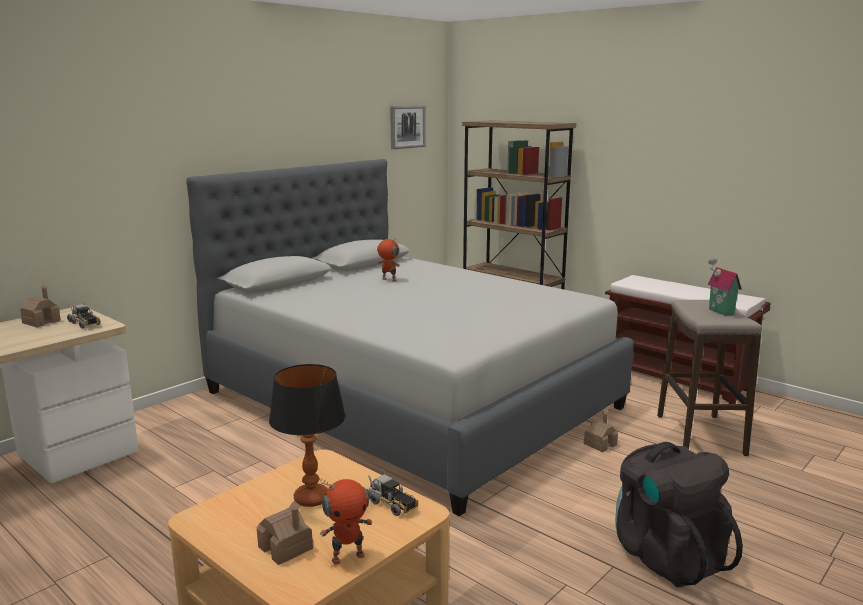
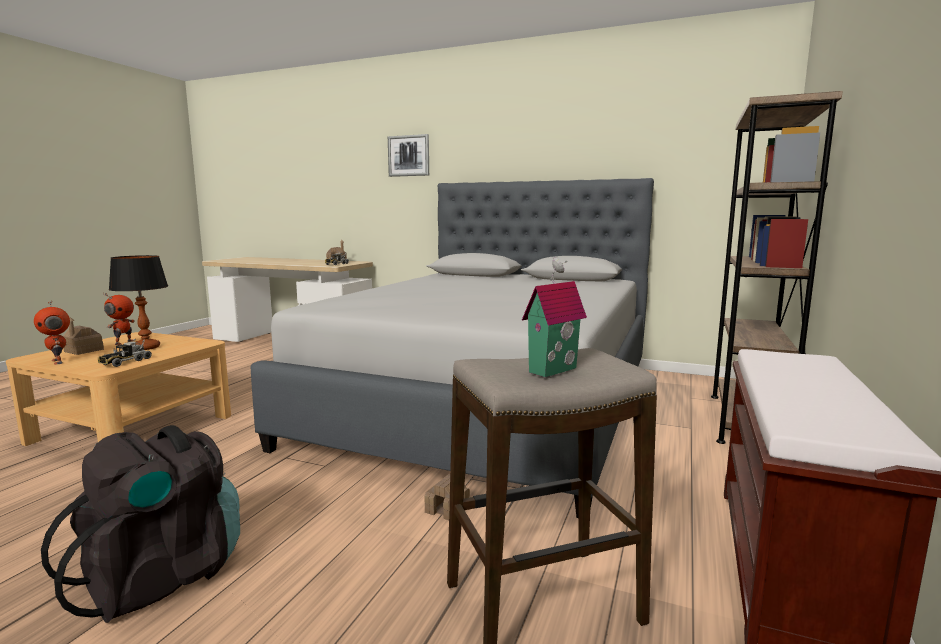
camera: 70 degrees right, 5 degrees down
(388, 280) = (525, 285): toy robot -> toy robot (123, 342)
(407, 127) = (710, 144): picture -> picture (409, 156)

